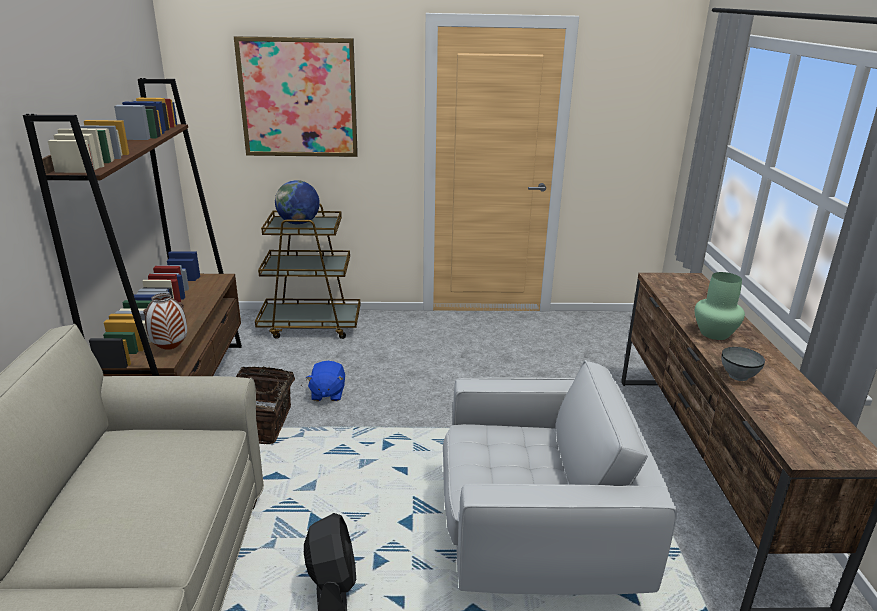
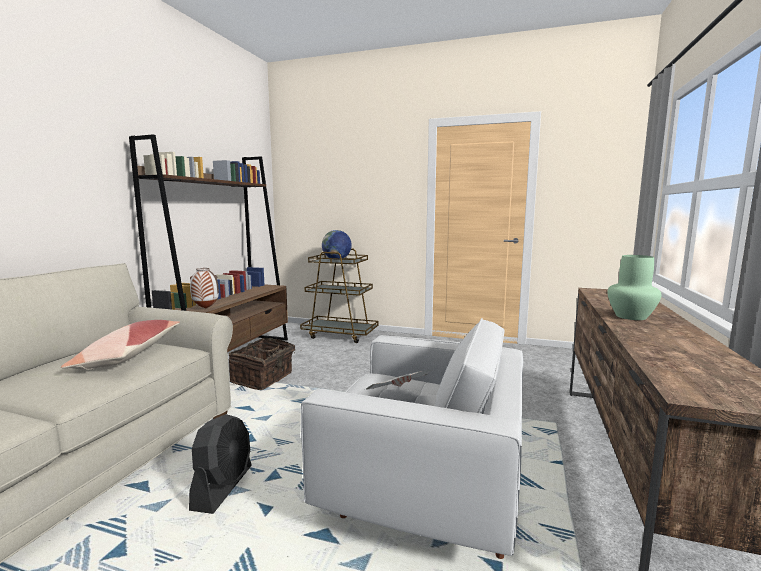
camera: 20 degrees right, 15 degrees down
(160, 464) = (129, 355): none -> pillow
(298, 98) = (346, 179): picture -> none
(327, 393) = (322, 369): blue plush toy -> none
(512, 459) = (397, 397): none -> newspaper
(739, 376) = (640, 339): grey bowl -> none

